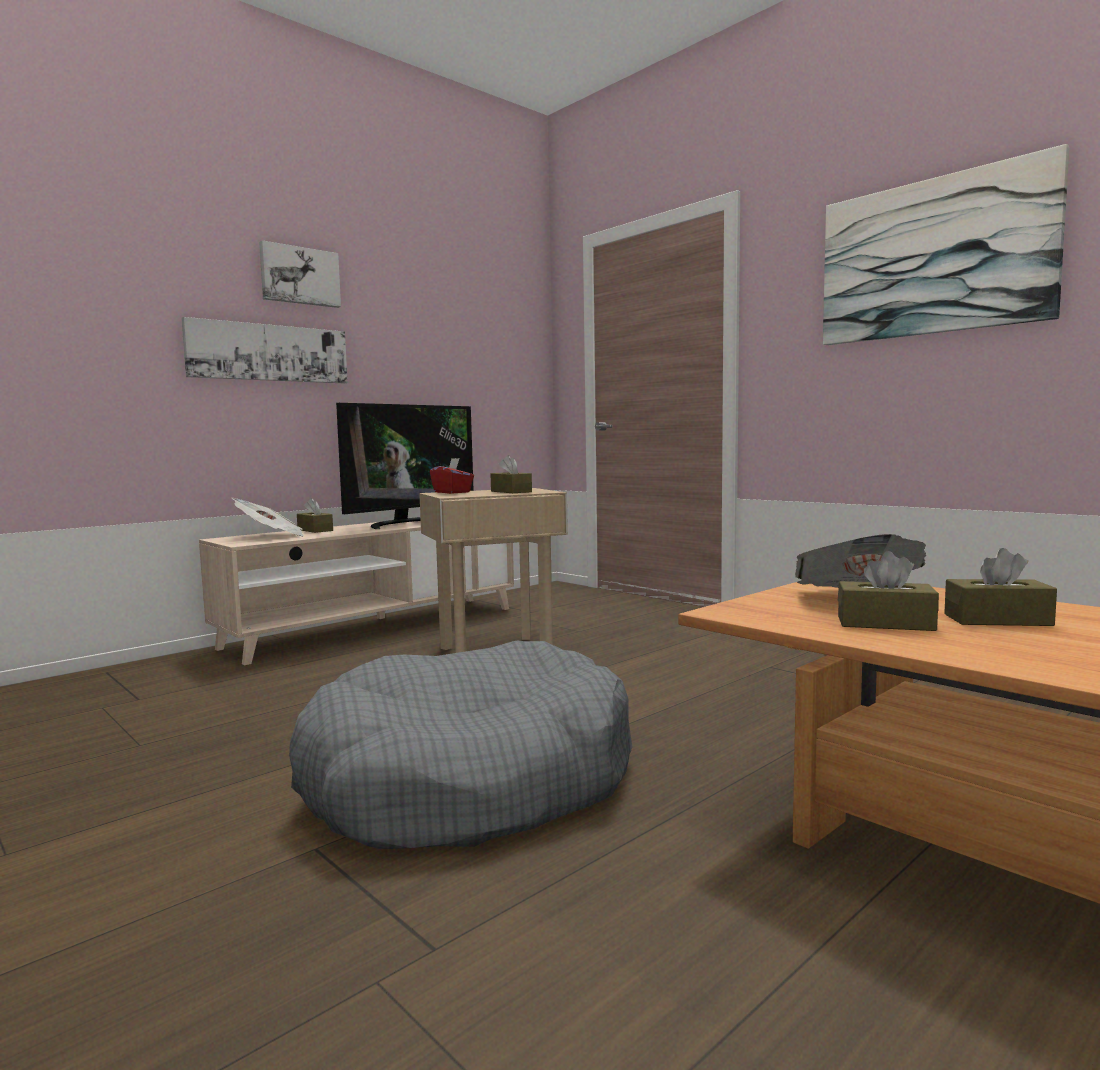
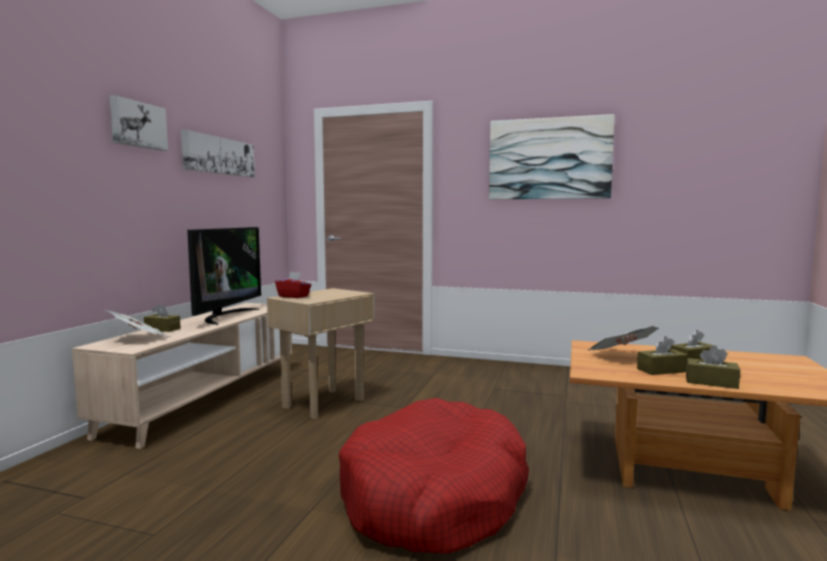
camera: 30 degrees left, 0 degrees up
(269, 353) = (117, 187): picture -> picture (219, 155)
(469, 781) = (434, 496): grey dog bed -> red dog bed
(511, 491) = (335, 294): brown tissue box -> brown tissue box (711, 382)

